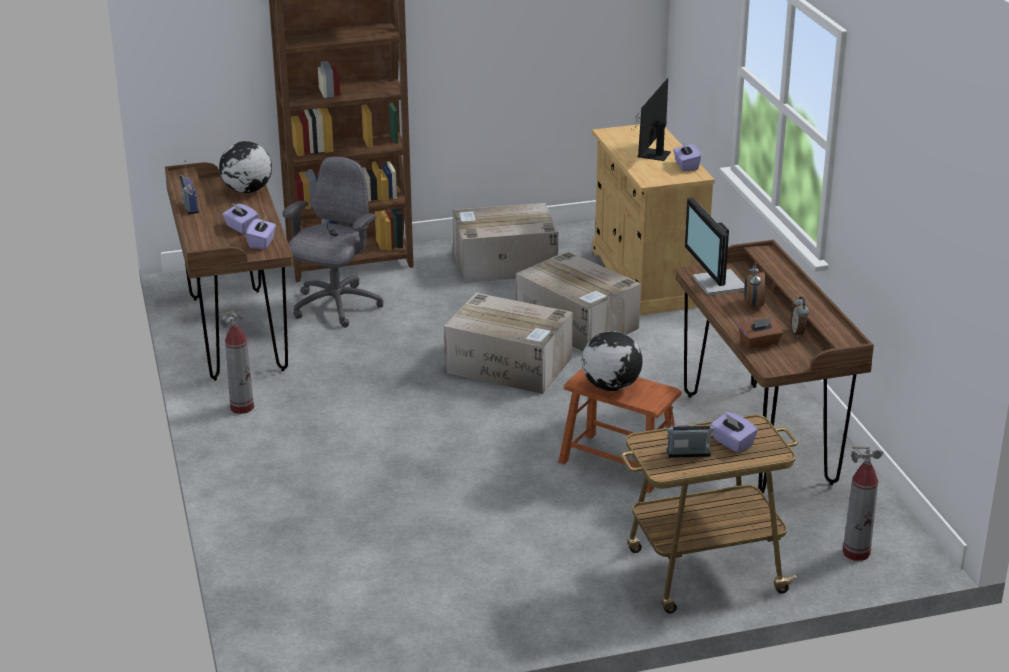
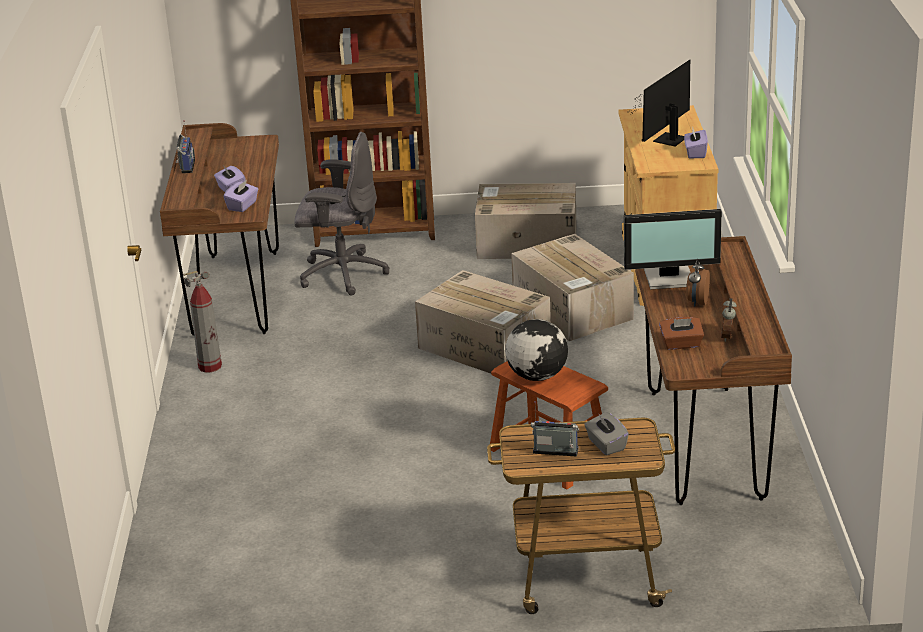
camera: 15 degrees right, 0 degrees up
(247, 190) = (254, 153): globe -> none
(335, 306) = (342, 274): grey office chair -> grey office chair turned 60 degrees clockwise
(717, 284) = (670, 278): monitor -> monitor turned 90 degrees counterclockwise
(732, 443) = (606, 445): purple tissue box -> grey tissue box
(856, 553) = (754, 574): fire extinguisher -> none

